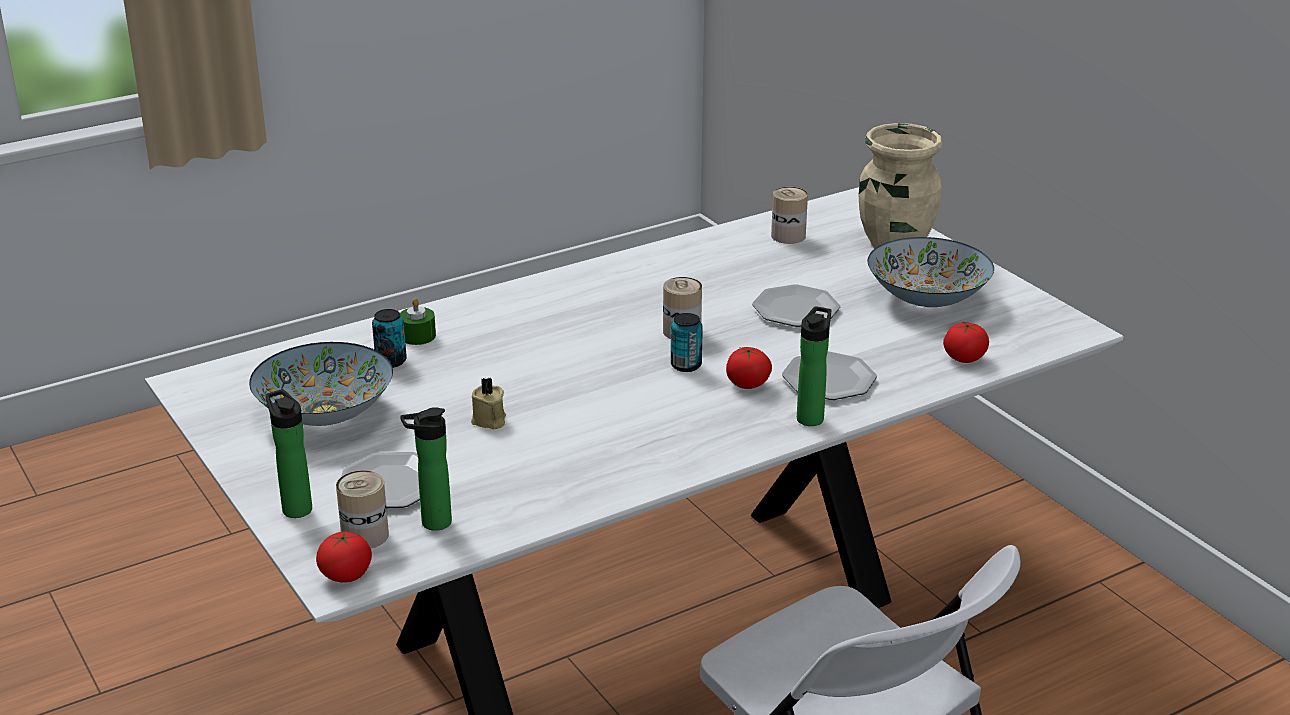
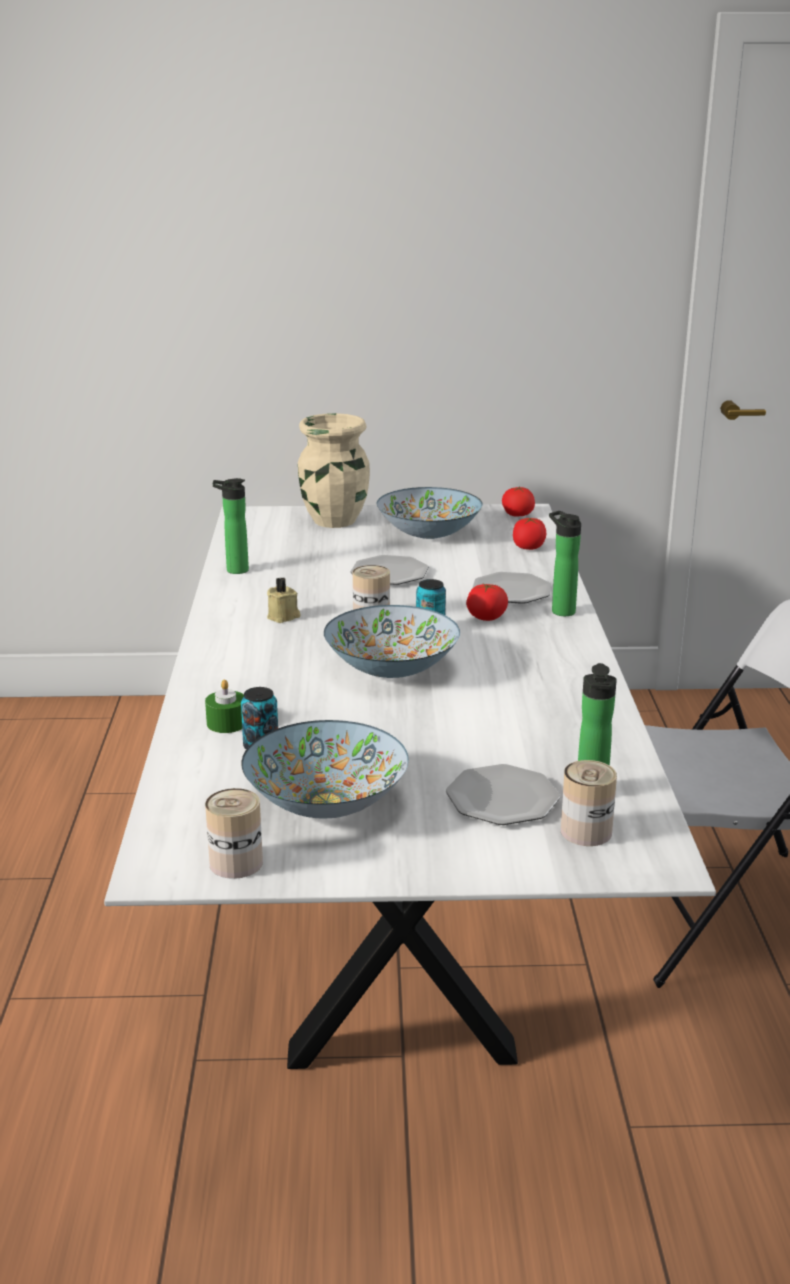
camera: 60 degrees left, 5 degrees down
(295, 507) = (501, 859): bottle -> bottle (233, 570)
(345, 575) = (651, 857): tomato -> tomato (518, 515)
(489, 421) = (433, 727): beige candle -> beige candle (284, 616)
(583, 372) = (392, 669): none -> bowl
(788, 236) = (266, 545): can -> can (236, 863)

